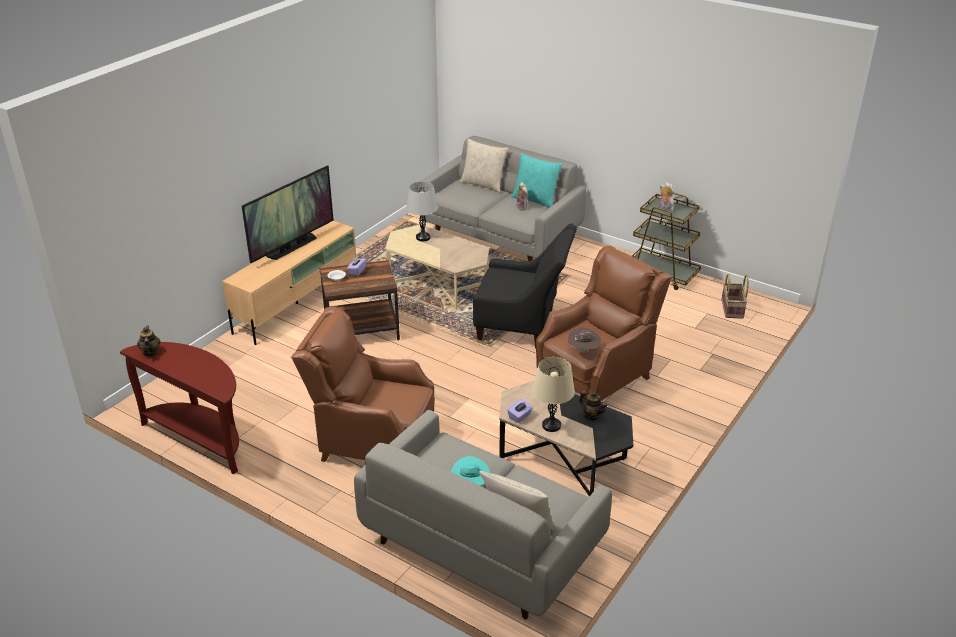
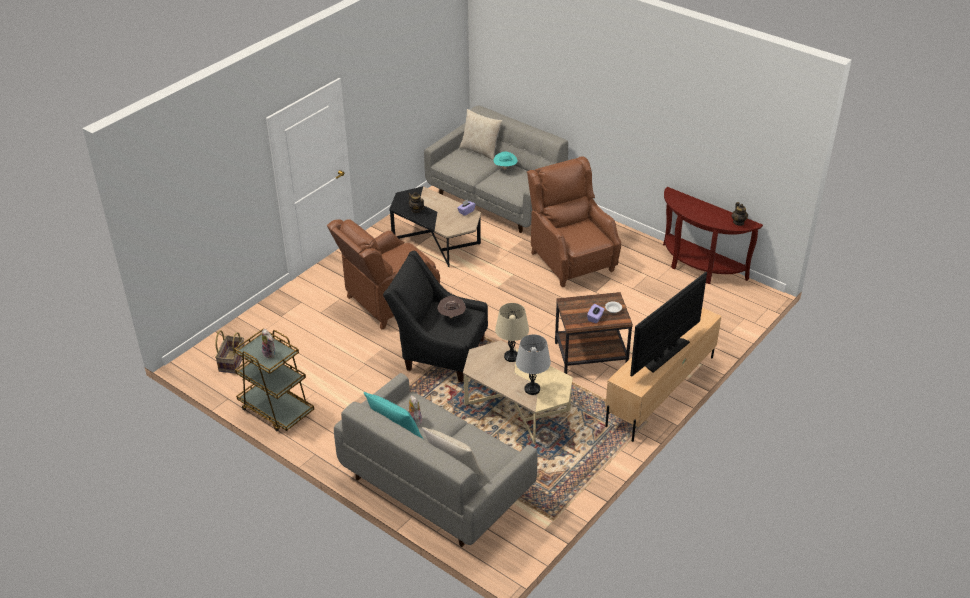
camera: 175 degrees left, 5 degrees up
(372, 440) = (571, 260): brown armchair -> brown armchair turned 135 degrees counterclockwise
(551, 425) = (446, 205): beige table lamp -> beige table lamp (511, 357)
(583, 351) = (406, 250): brown hat -> brown hat (451, 316)

